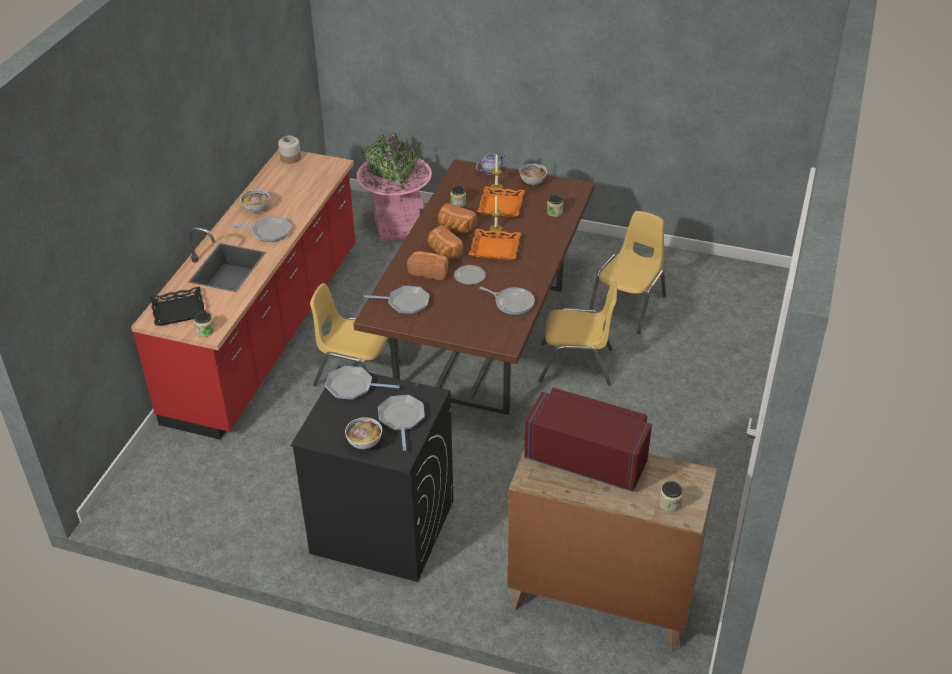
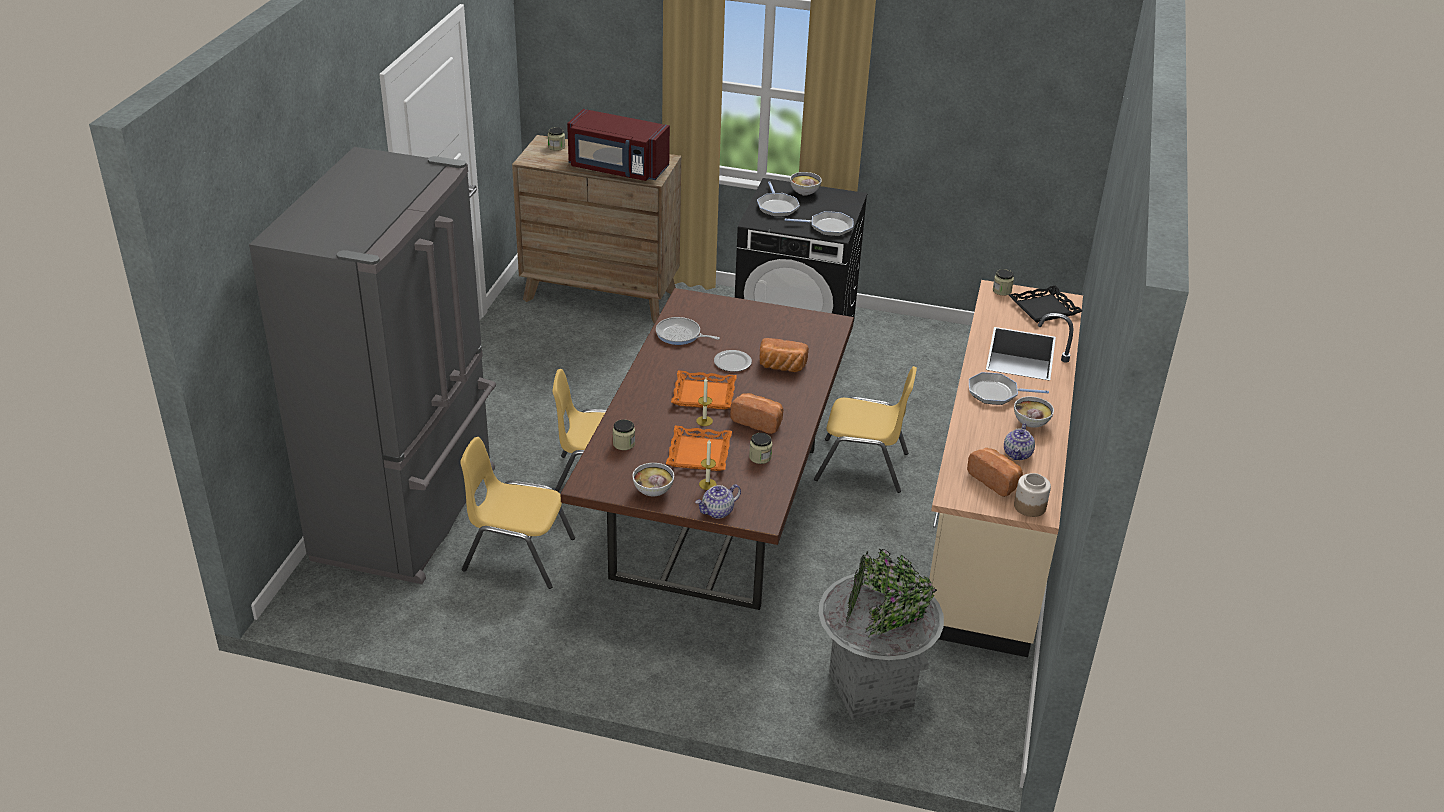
camera: 175 degrees right, 5 degrees down
(267, 332) = (992, 514): red counter -> beige counter
(279, 189) = (1018, 454): none -> teapot
(397, 227) = (870, 689): pink planter -> grey planter
(406, 303) = (801, 334): frying pan -> none
(443, 252) = (768, 390): bread -> bread (995, 480)
(628, 306) = (518, 555): yellow chair -> yellow chair turned 75 degrees clockwise
(718, 337) = (410, 513): none -> grey fridge

